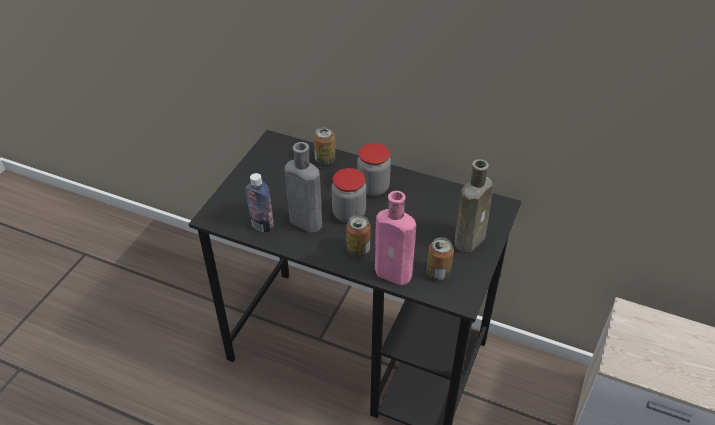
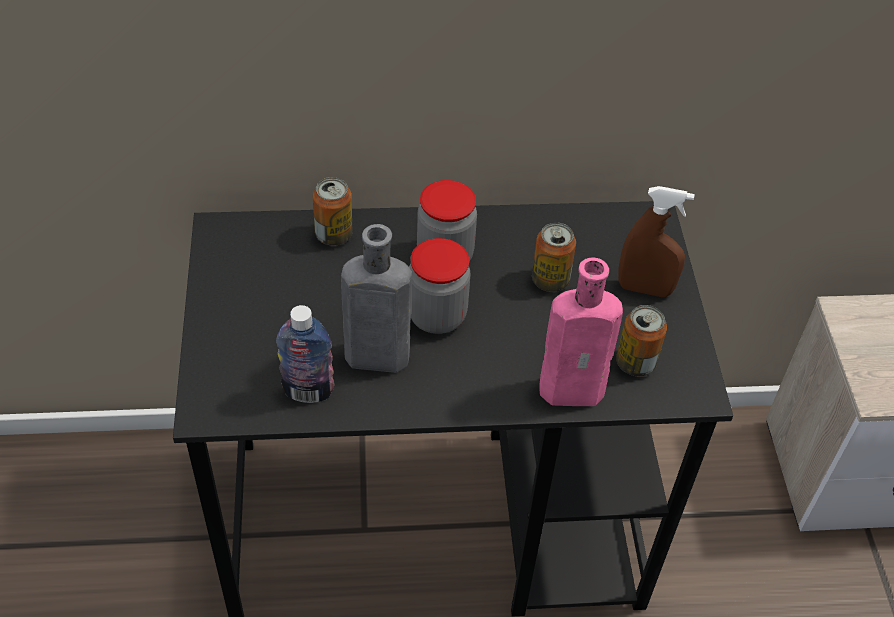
camera: 30 degrees left, 5 degrees up
(358, 250) = (493, 373): can -> can (550, 280)
(470, 239) = (644, 289): brown bottle -> brown spray bottle

